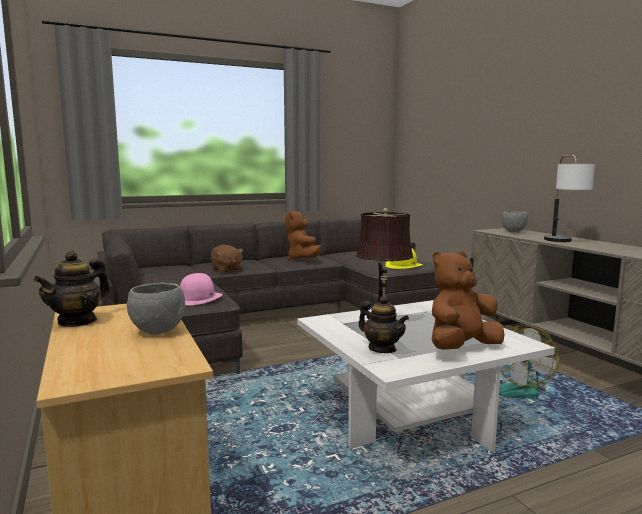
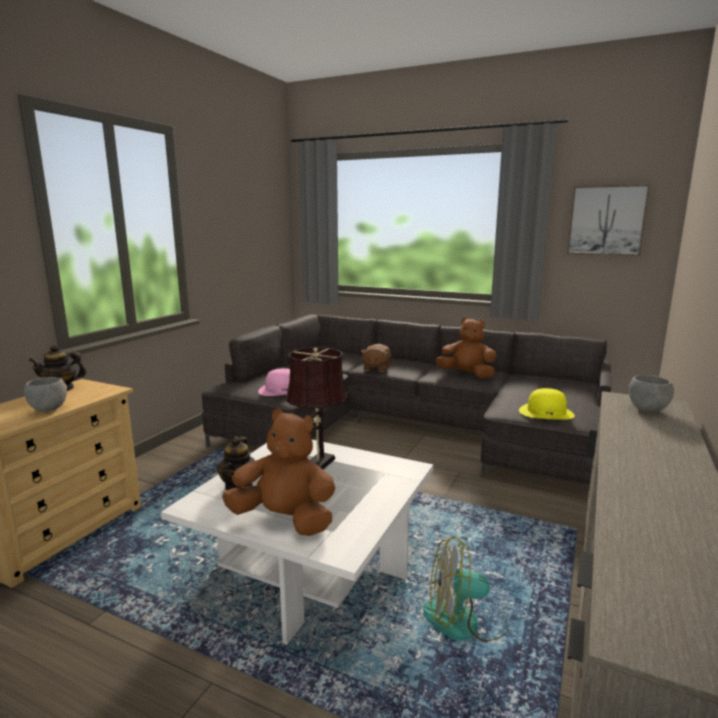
camera: 50 degrees right, 5 degrees up
(303, 259) = (466, 375): brown plush toy -> brown plush toy turned 75 degrees clockwise
(354, 130) = (606, 220): none -> picture
(564, 242) = (629, 450): table lamp -> none

